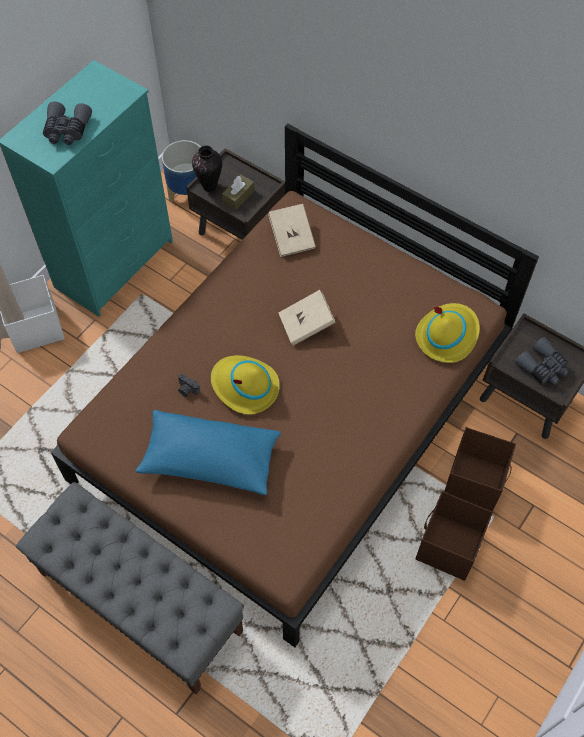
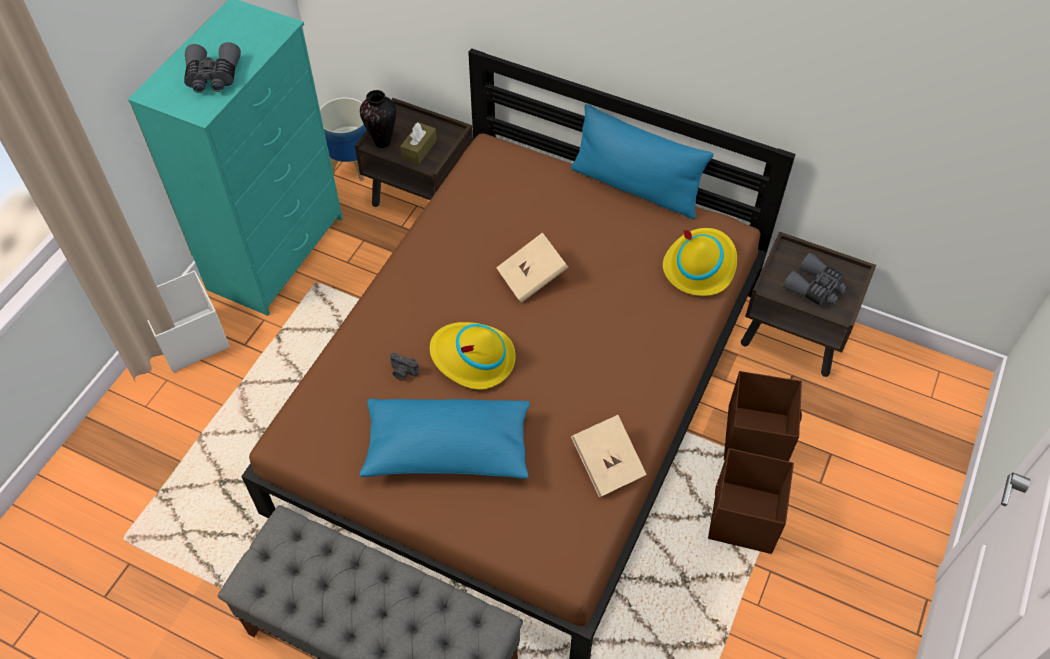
camera: 10 degrees left, 5 degrees down
(292, 238) = (493, 183): beige book -> beige book (608, 464)
(409, 258) = (635, 187): none -> blue pillow

